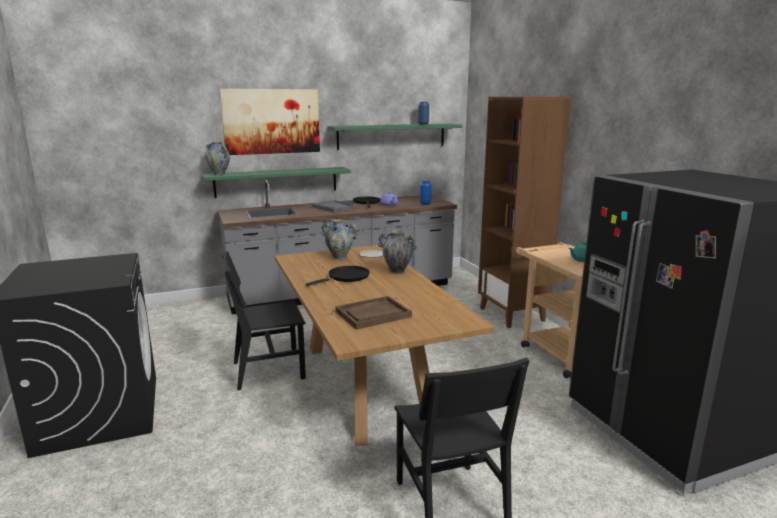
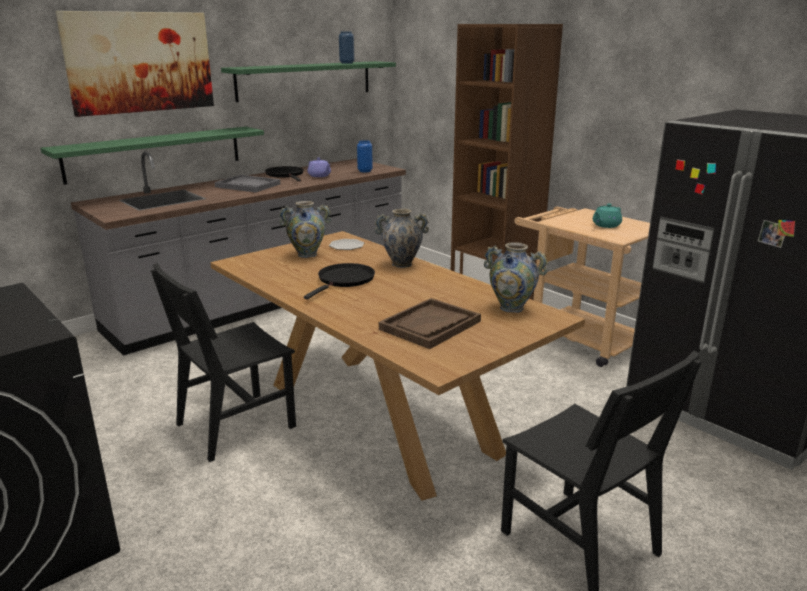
camera: 20 degrees left, 5 degrees up
(219, 174) = (72, 147): vase -> vase (511, 308)

